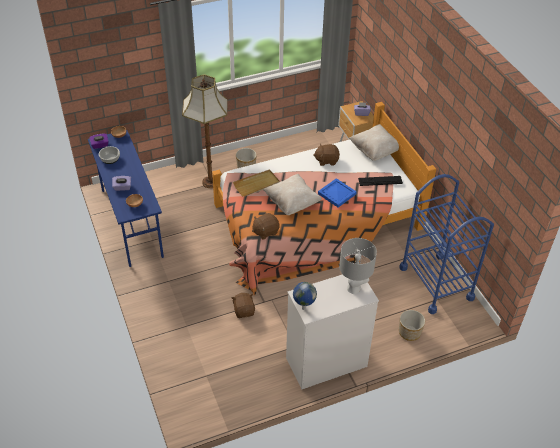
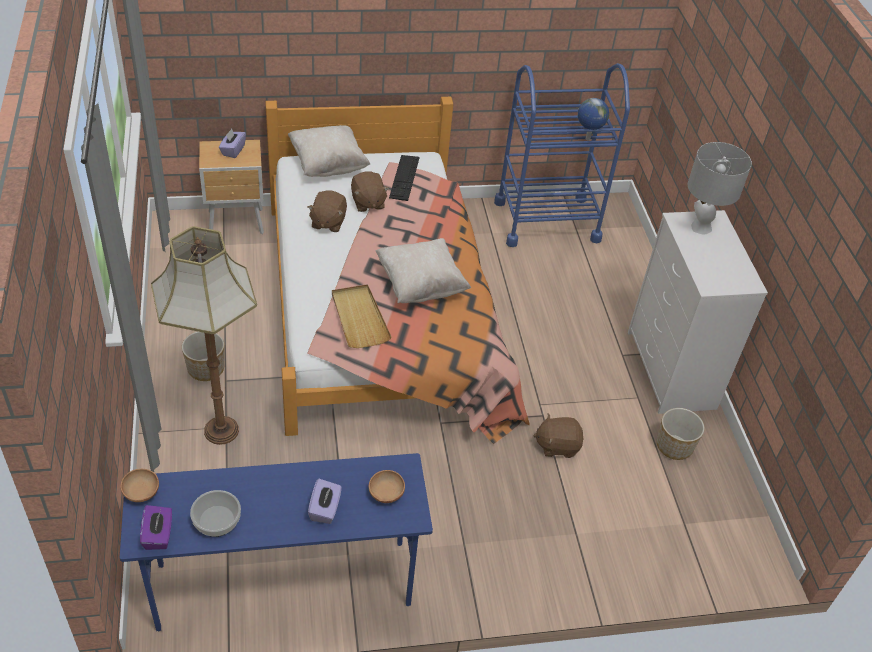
camera: 80 degrees left, 0 degrees up
(265, 231) = (479, 333): brown plush toy -> brown plush toy (368, 202)
(303, 308) = (736, 286): globe -> globe (587, 139)
(337, 194) = (419, 228): blue tray -> none
(409, 332) = (629, 271): planter -> planter (674, 446)

